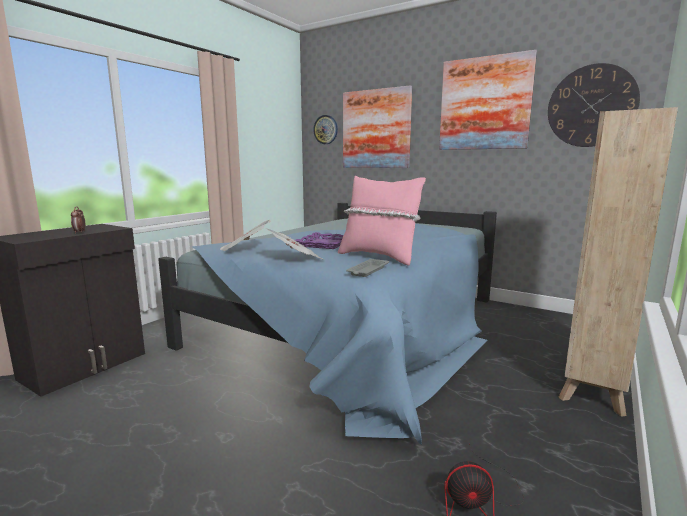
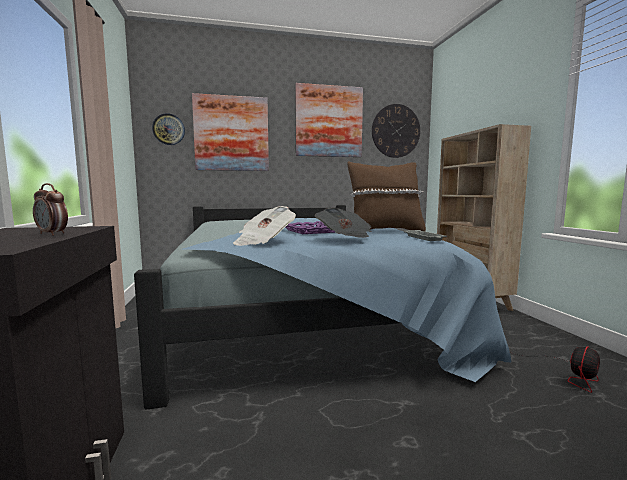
camera: 45 degrees left, 5 degrees down
(379, 257) = (384, 232): pink pillow -> brown pillow

